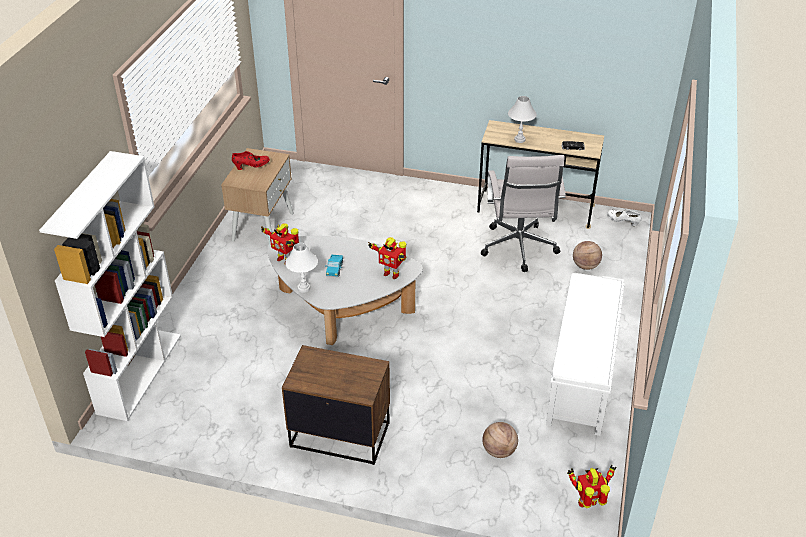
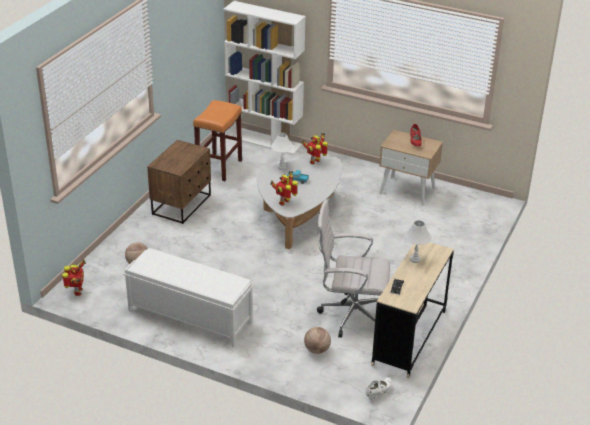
camera: 100 degrees right, 5 degrees down
(227, 412) = (219, 168): none -> orange stool

